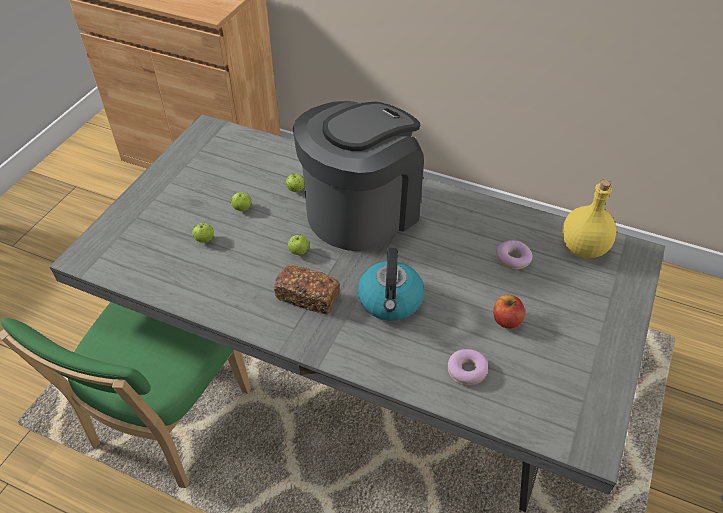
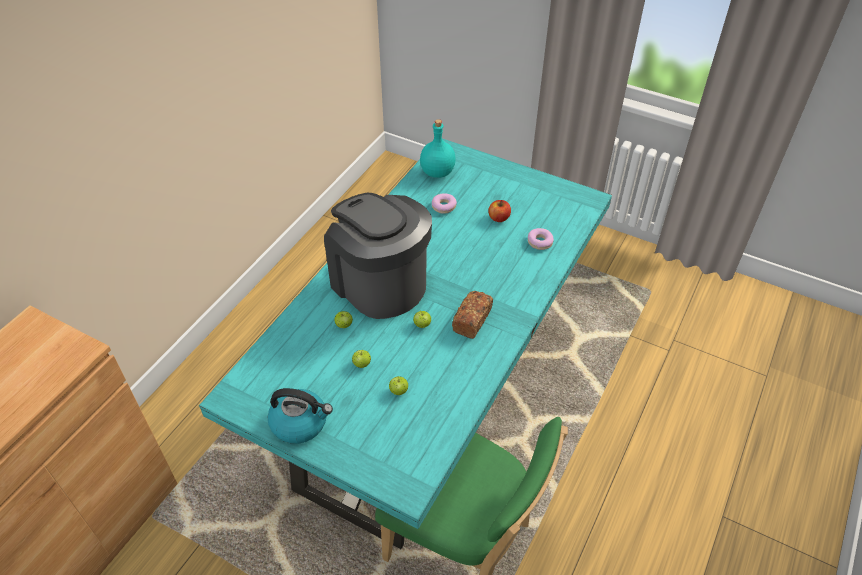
camera: 85 degrees left, 0 degrees up
(359, 378) = (431, 392): grey dining table -> turquoise dining table
(390, 301) = (478, 273): kettle -> kettle (300, 423)
(583, 249) = (438, 172): yellow bottle -> turquoise bottle

